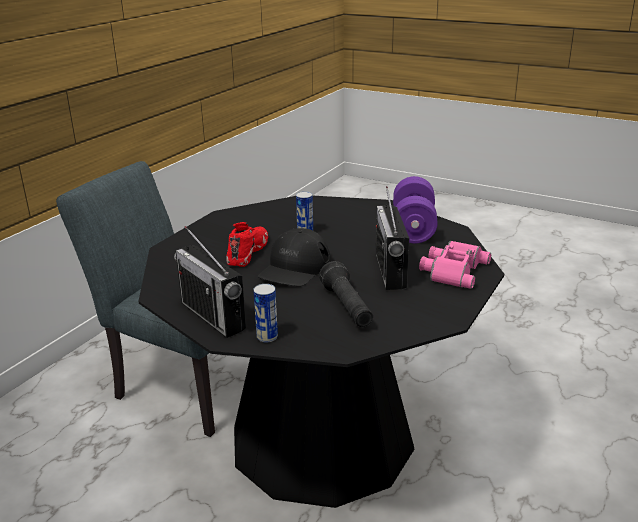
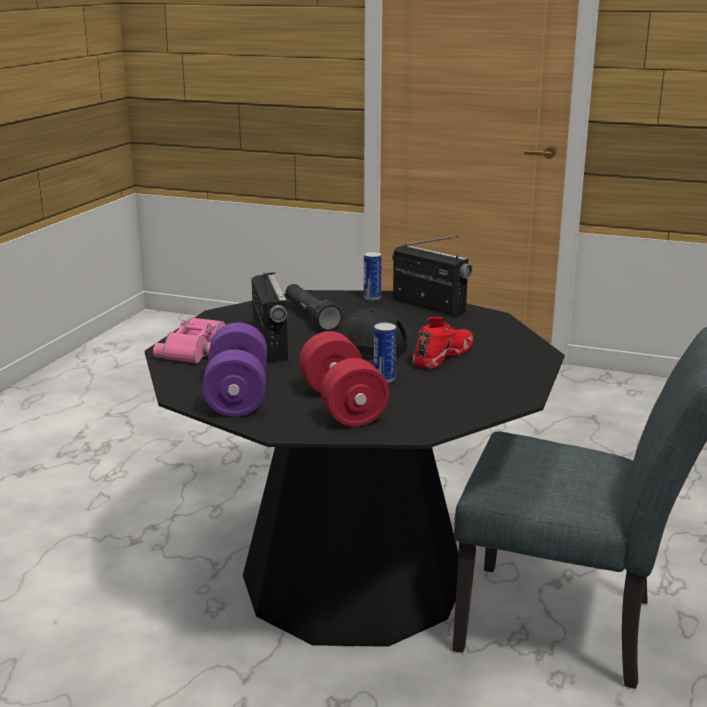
camera: 170 degrees right, 5 degrees down
(247, 252) = (442, 355): red shoe -> red shoe turned 150 degrees counterclockwise
(341, 217) = (342, 405): none -> red dumbbell

